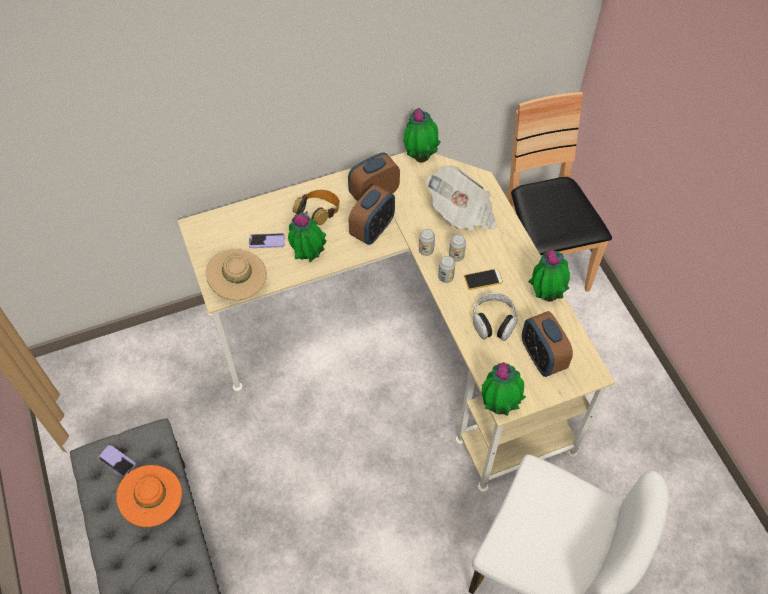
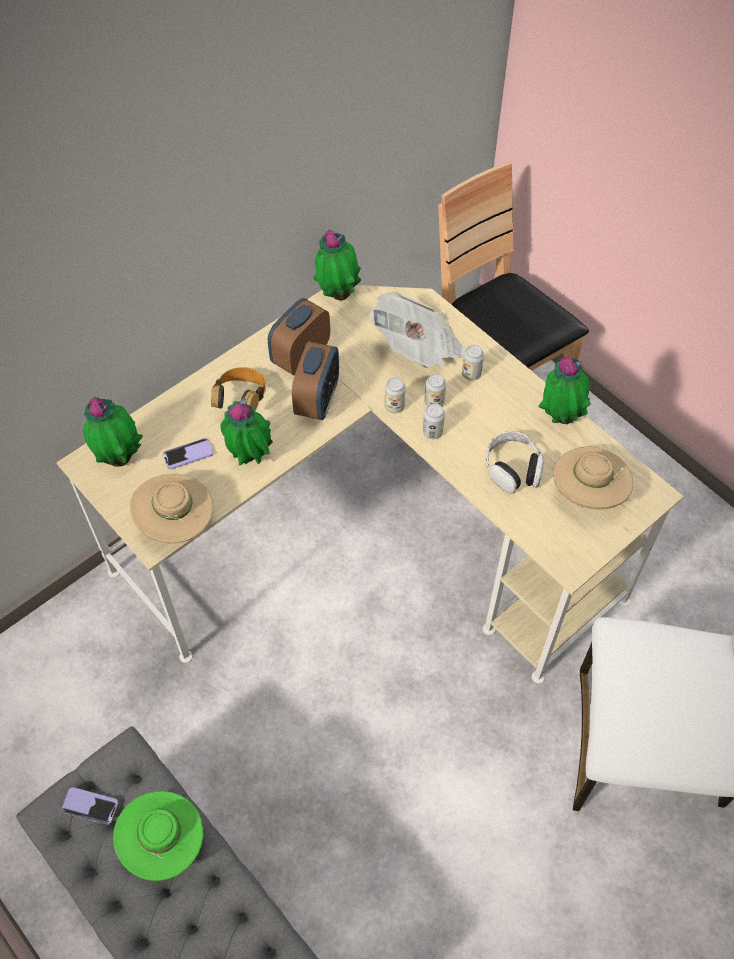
camera: 20 degrees left, 0 degrees up
(155, 503) = (164, 843): orange hat -> green hat
(483, 279) = (478, 421): phone -> none
(493, 243) = (471, 374): none -> can
(499, 405) = (563, 567): potted plant -> potted plant (119, 457)
(542, 357) = (588, 493): alarm clock -> beige hat

